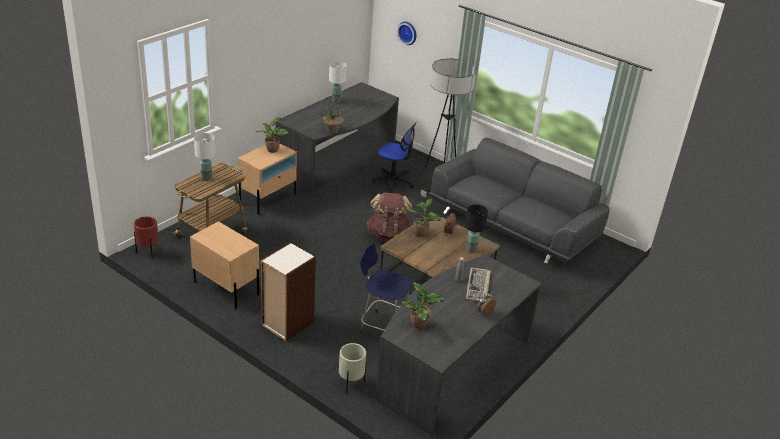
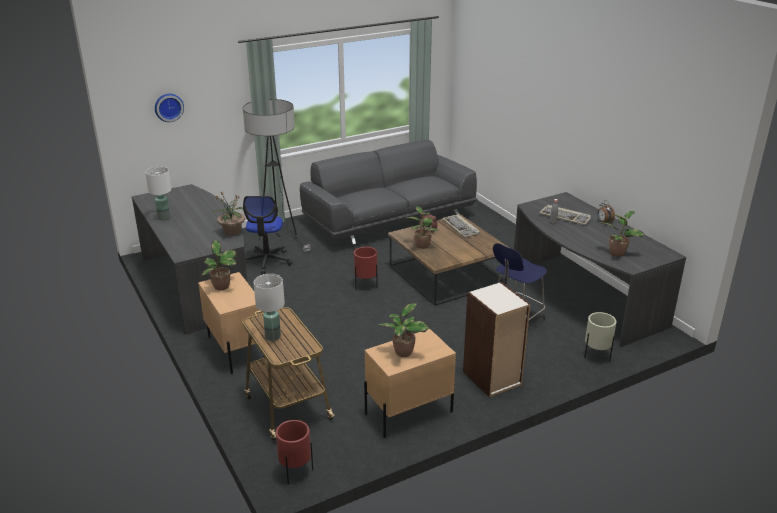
camera: 65 degrees left, 5 degrees down
(220, 237) = (402, 352): none -> potted plant
(388, 236) = (366, 285): brown backpack -> red planter
(393, 182) = (267, 261): office chair -> office chair turned 135 degrees clockwise
(471, 249) = (461, 227): black table lamp -> keyboard

